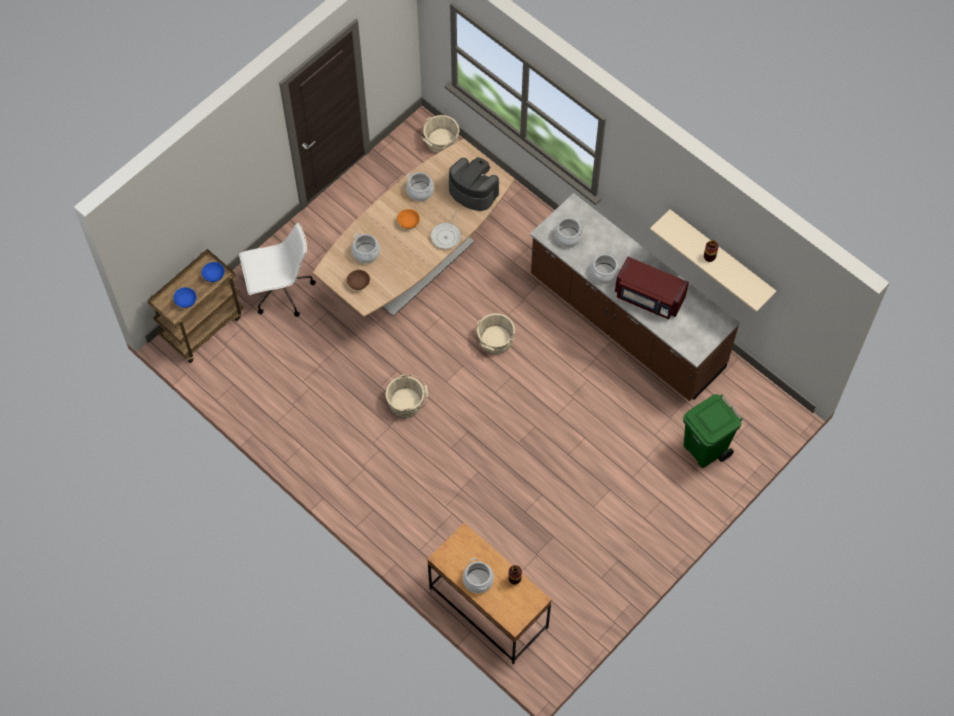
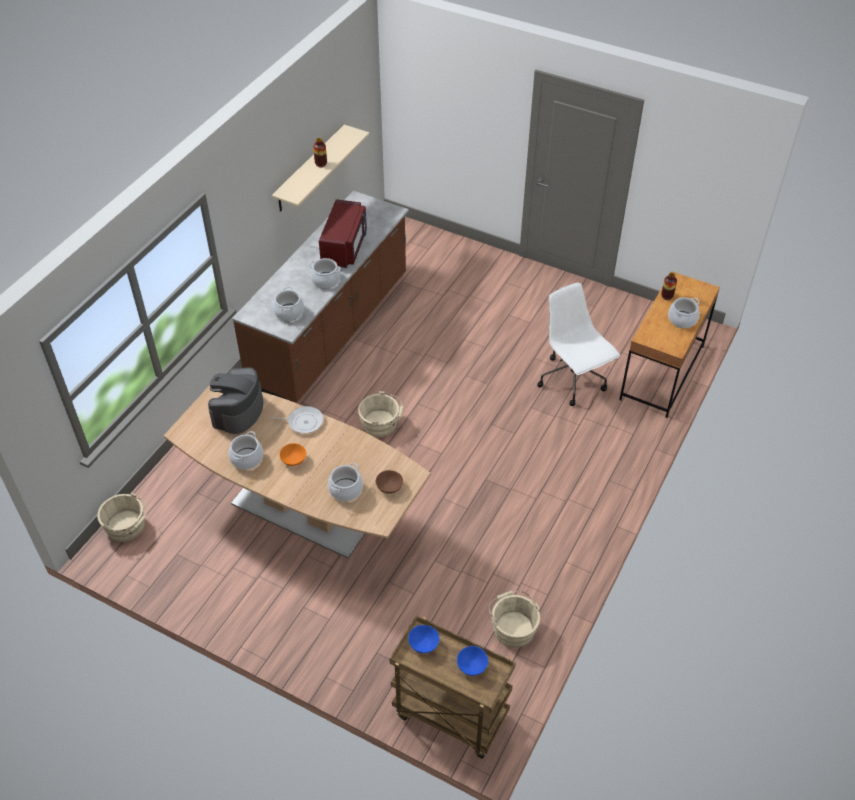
camera: 105 degrees left, 15 degrees down
(280, 291) = (375, 639): white office chair -> white office chair (573, 381)
(408, 402) = (477, 479): beige bucket -> beige bucket (513, 627)
(705, 449) = (444, 263): green trash can -> none

